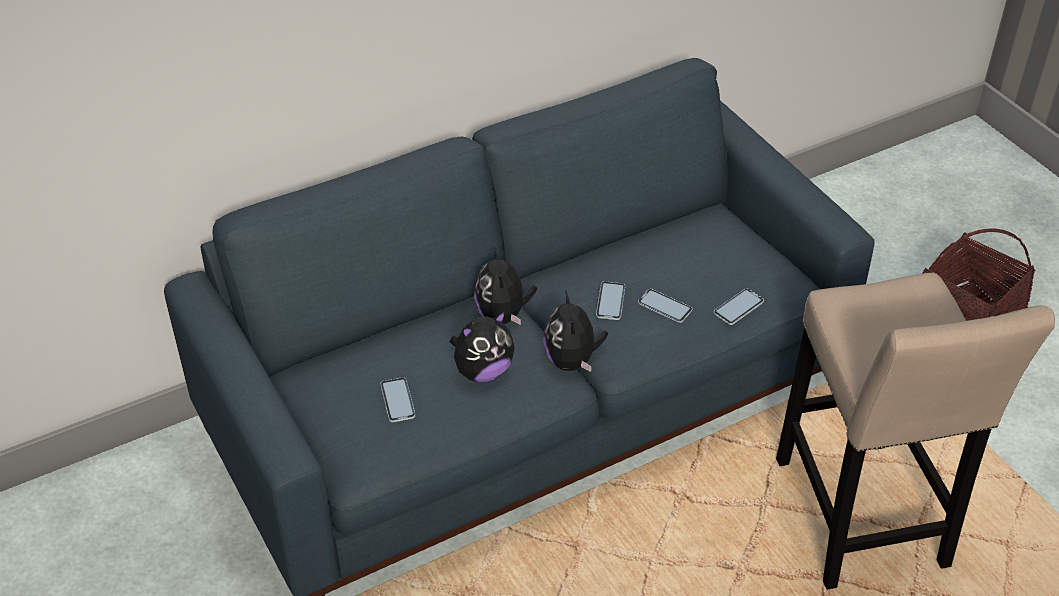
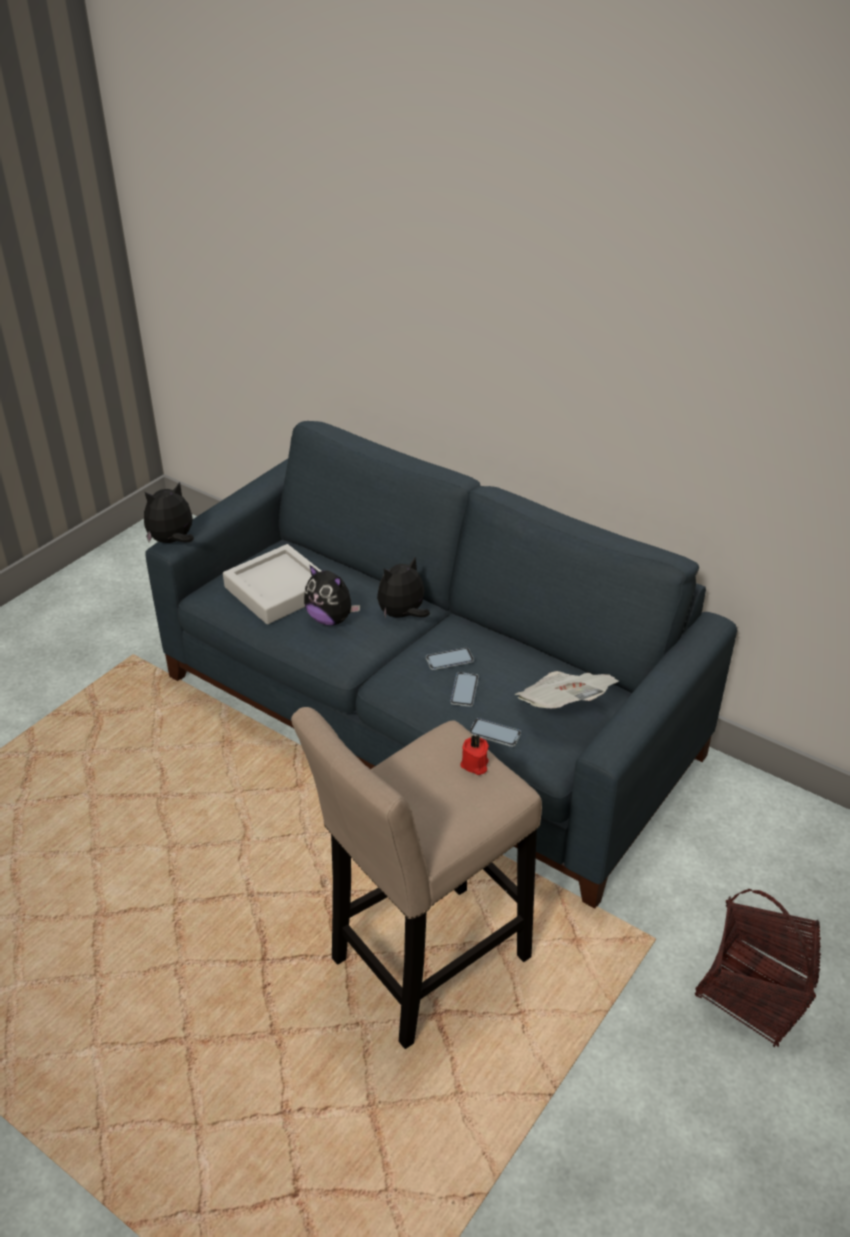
camera: 65 degrees right, 5 degrees down
(397, 401) = (278, 590): phone -> grey tray
(572, 361) = (375, 662): plush toy -> plush toy (172, 541)
(724, 250) = (563, 707): none -> newspaper
(882, 297) = (474, 765): none -> red candle

